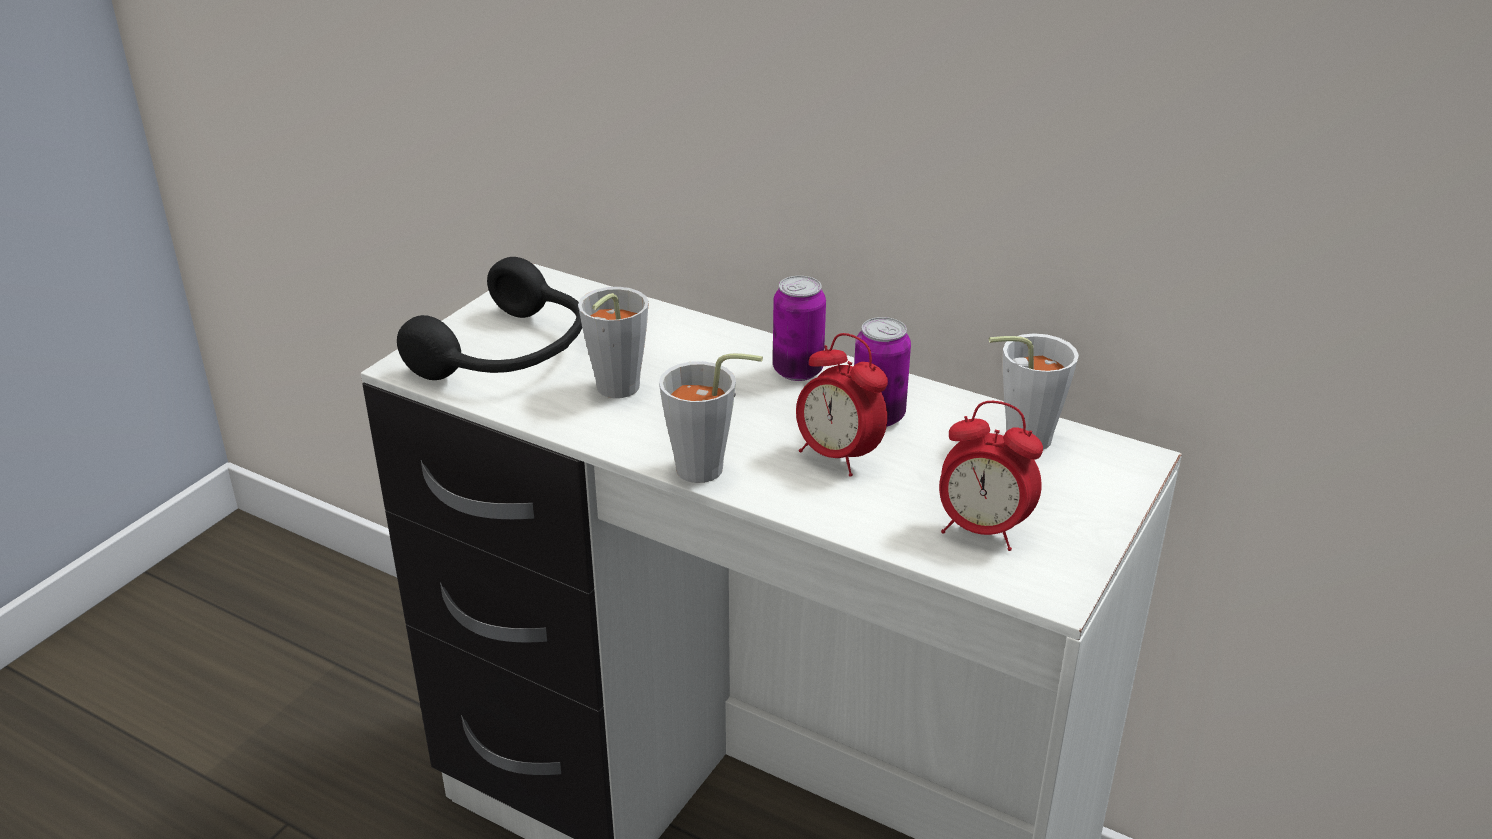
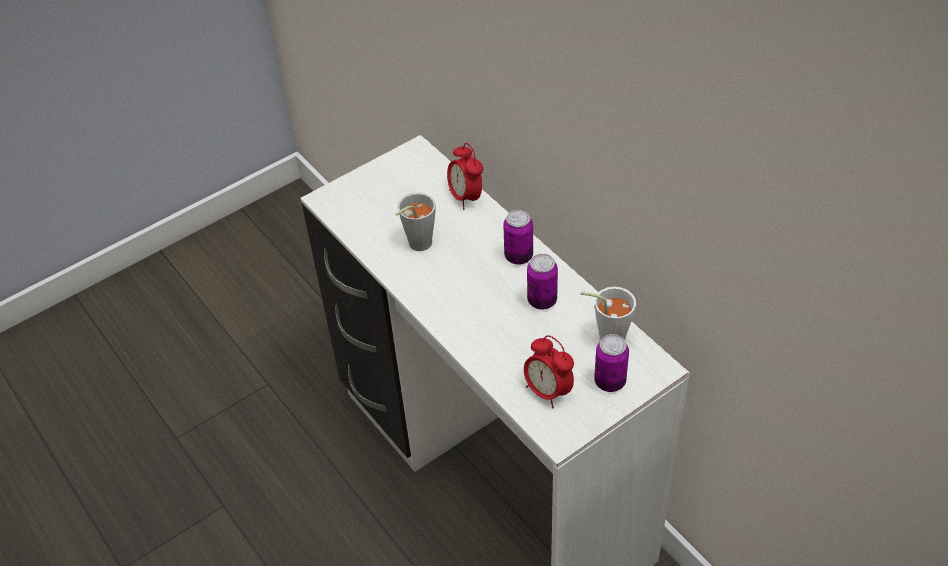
camera: 25 degrees right, 15 degrees up
(509, 354) = (377, 204): black headphones -> none
(710, 471) = (436, 313): grey cup -> none
(838, 456) = (505, 322): alarm clock -> alarm clock (466, 197)
(1072, 493) = (610, 381): none -> can

